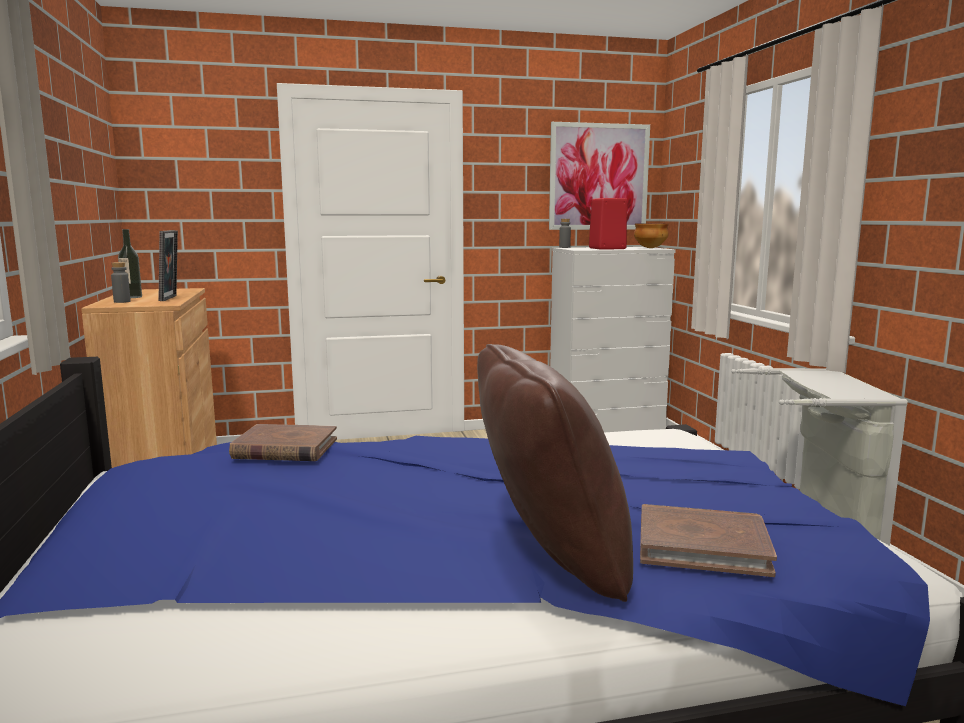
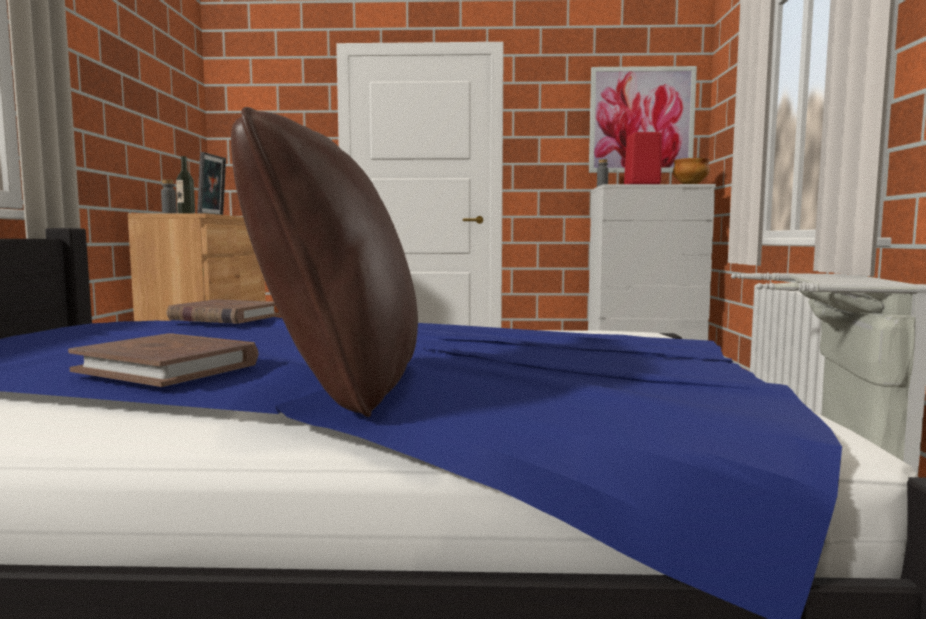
camera: 15 degrees right, 5 degrees down
(702, 546) = (541, 388): brown book -> brown book (168, 367)

